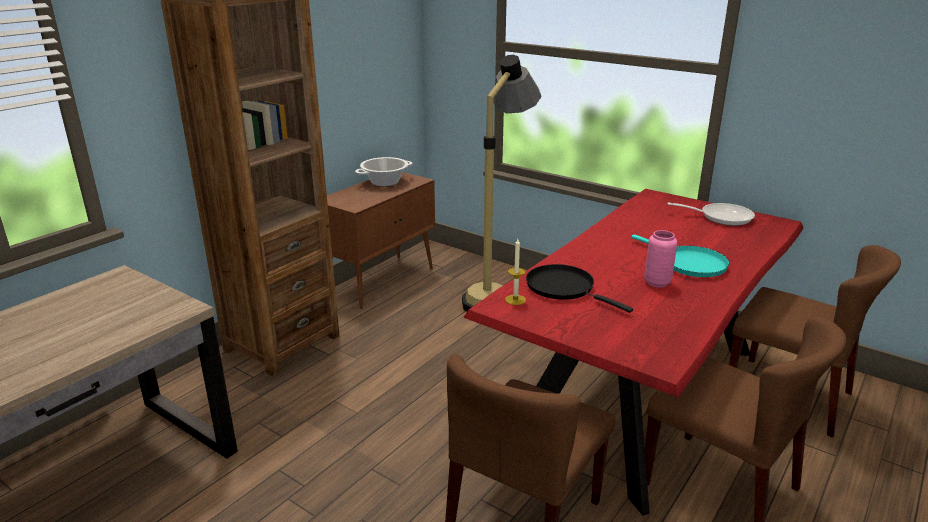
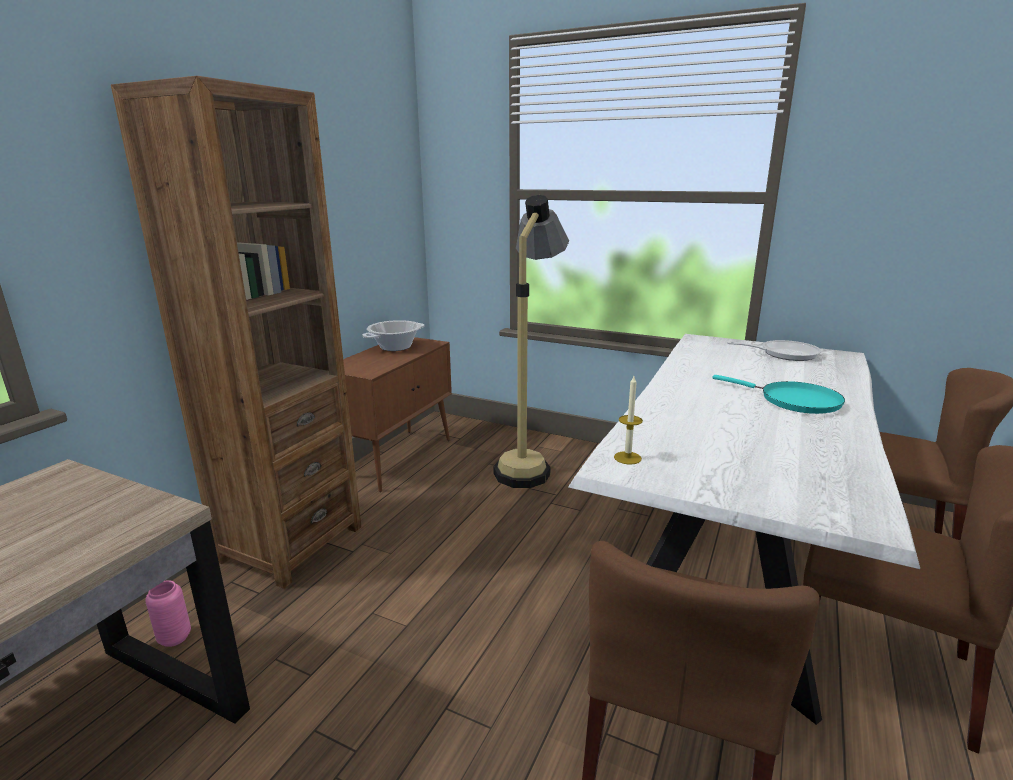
camera: 10 degrees left, 5 degrees down
(564, 288) = (676, 439): black frying pan -> none
(637, 395) = (729, 561): red dining table -> white dining table
(657, 283) = (777, 423): pink vase -> pink vase (174, 638)

